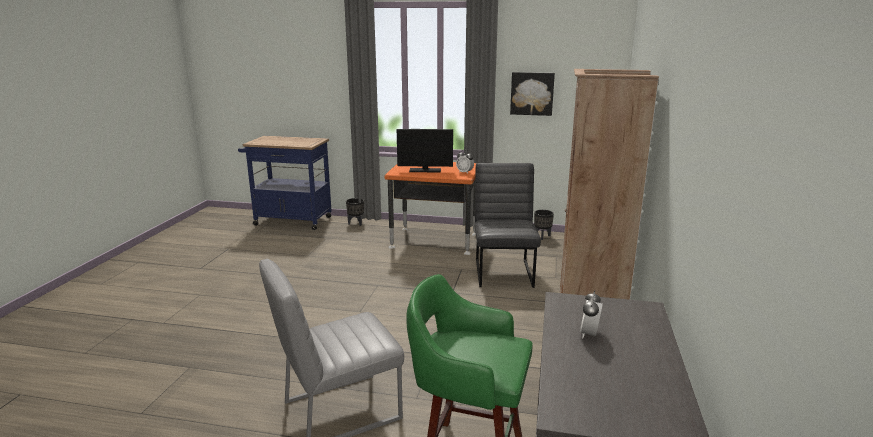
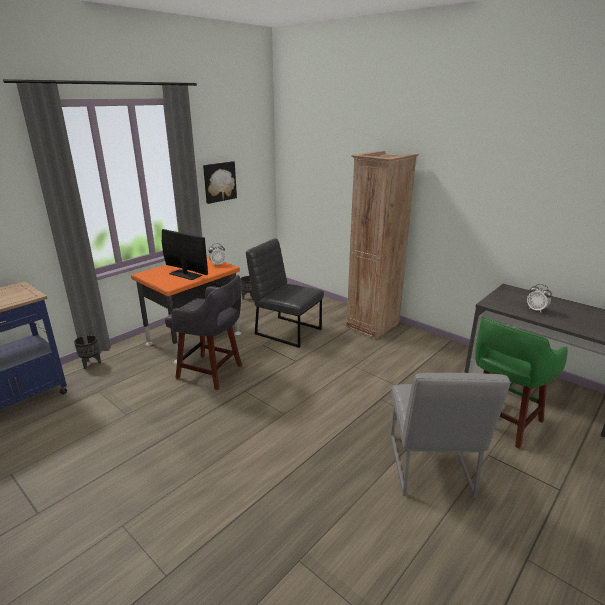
camera: 60 degrees left, 5 degrees up
(390, 264) = (212, 373): none -> grey stool
(425, 170) = (185, 274): monitor -> monitor turned 90 degrees counterclockwise

